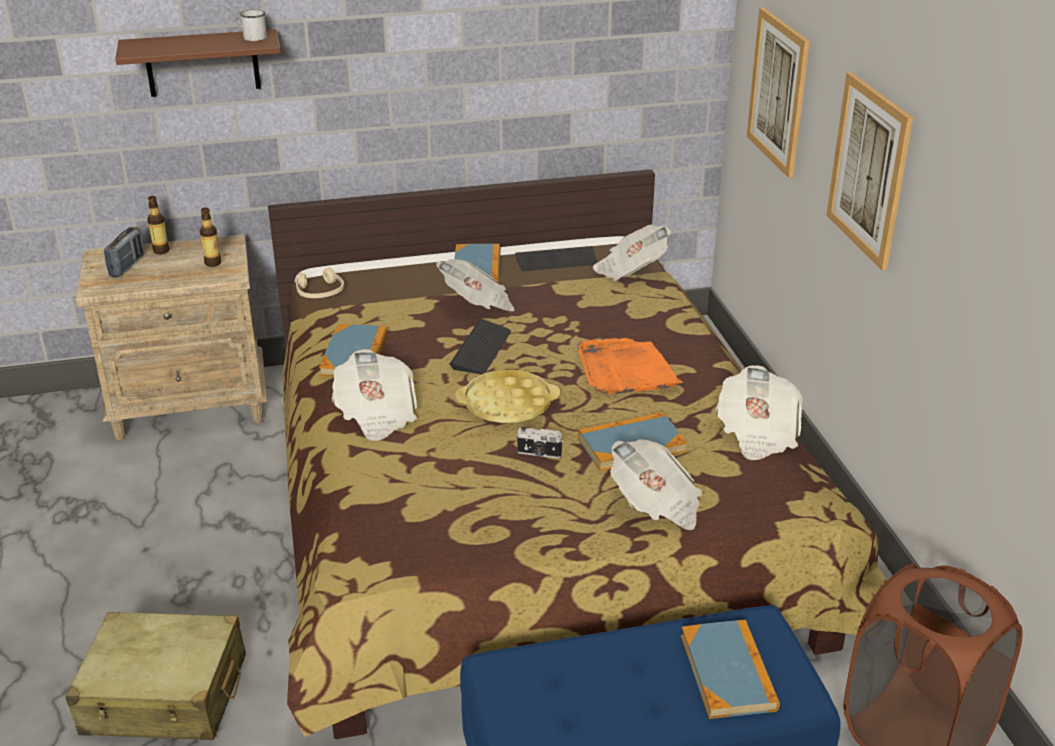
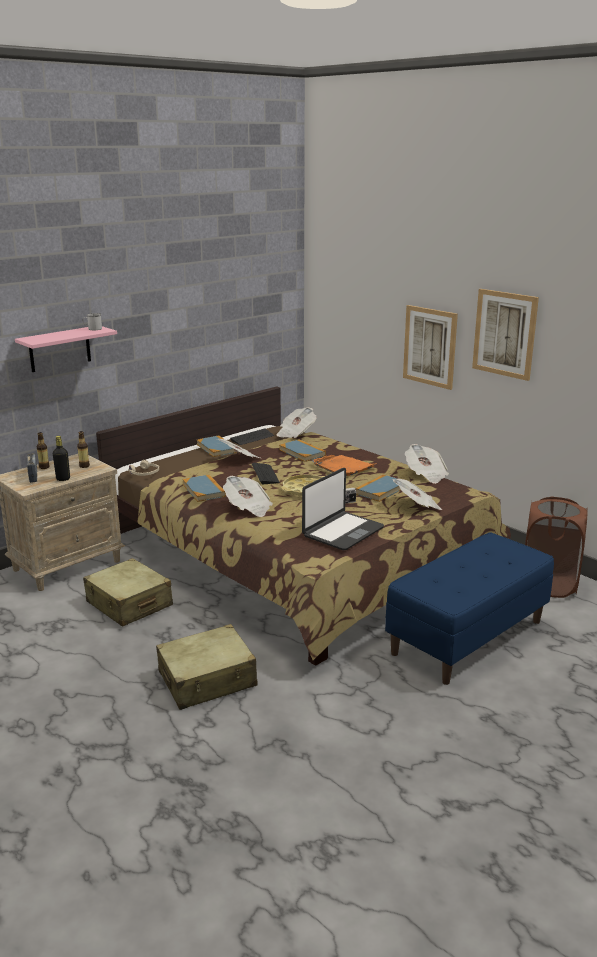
camera: 30 degrees left, 10 degrees down
(158, 281) = (63, 479): none -> black bottle
(199, 507) = (129, 604): none -> beige suitcase
(202, 63) = (60, 349): brown shelf -> pink shelf
(462, 520) = (342, 532): none -> laptop
(728, 672) = (499, 556): book -> book (302, 452)
(778, 91) = (350, 329): picture -> picture (504, 334)

